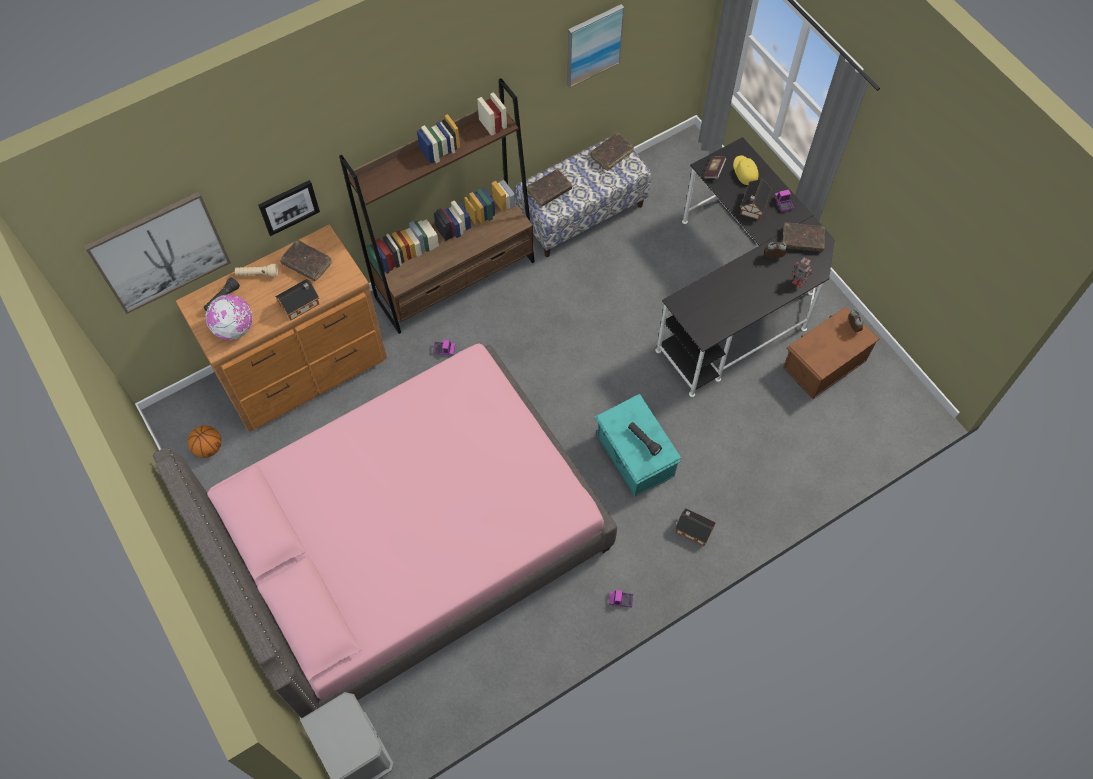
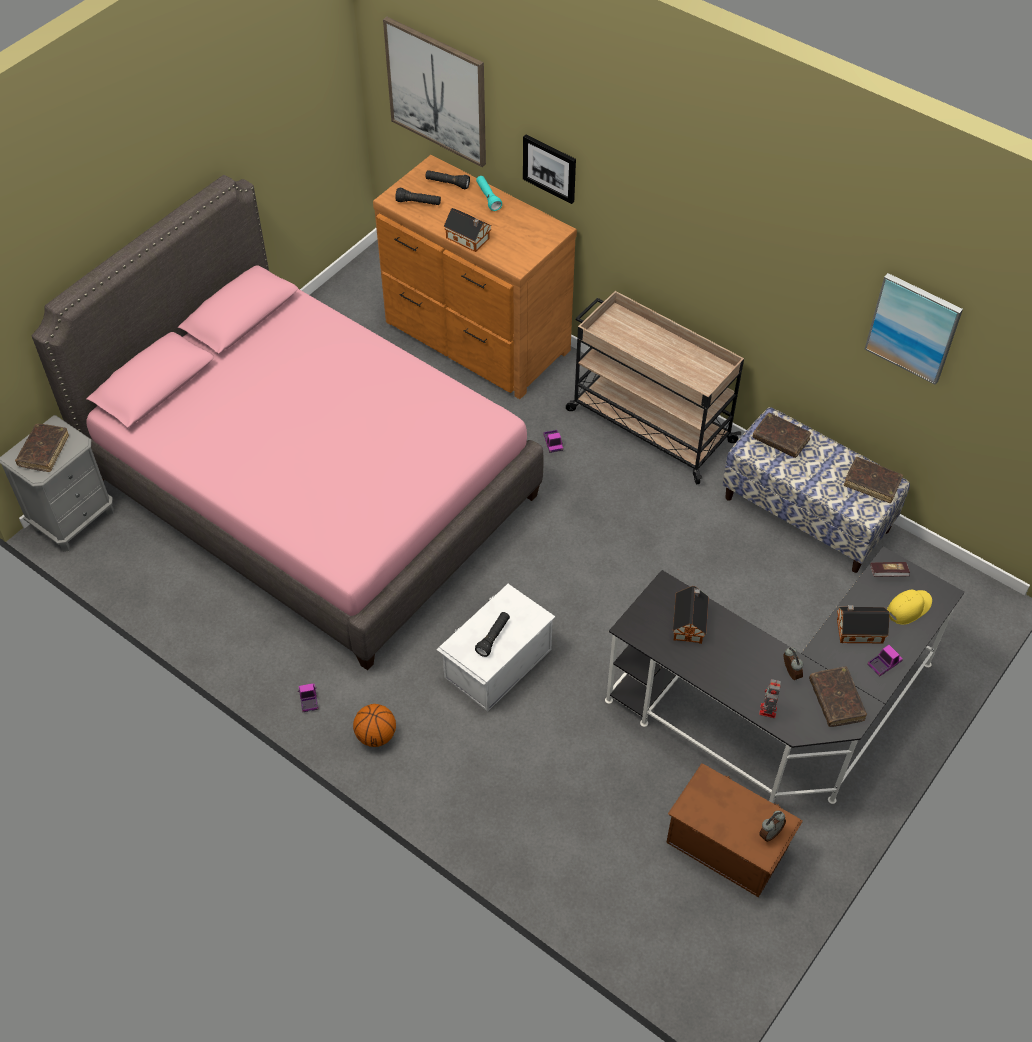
camera: 70 degrees right, 10 degrees down
(208, 448) = (356, 300): basketball -> basketball (376, 735)
(234, 328) = (418, 203): globe -> black flashlight
(257, 274) = (488, 197): beige flashlight -> turquoise flashlight
(307, 263) = (519, 228): brown book -> brown book (44, 451)
(455, 279) = (648, 425): brown bookcase -> beige cart
(634, 457) = (496, 663): turquoise storage box -> white storage box
(692, 529) = (424, 750): toy house -> toy house (689, 622)

